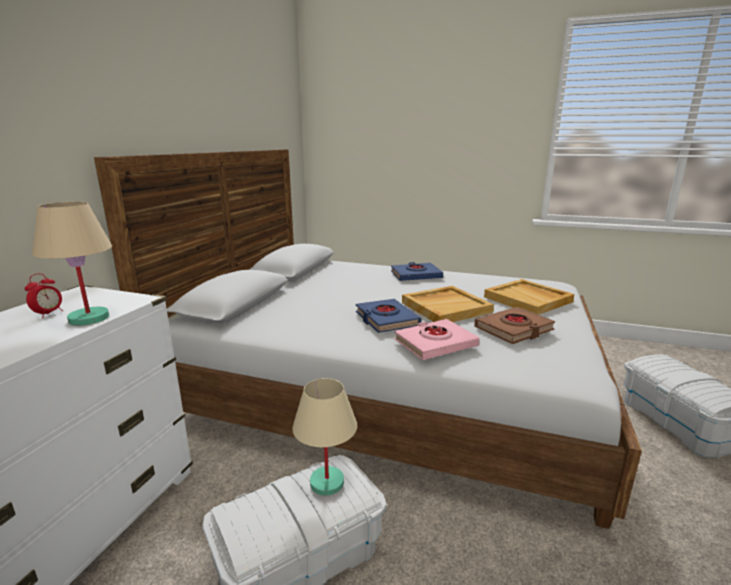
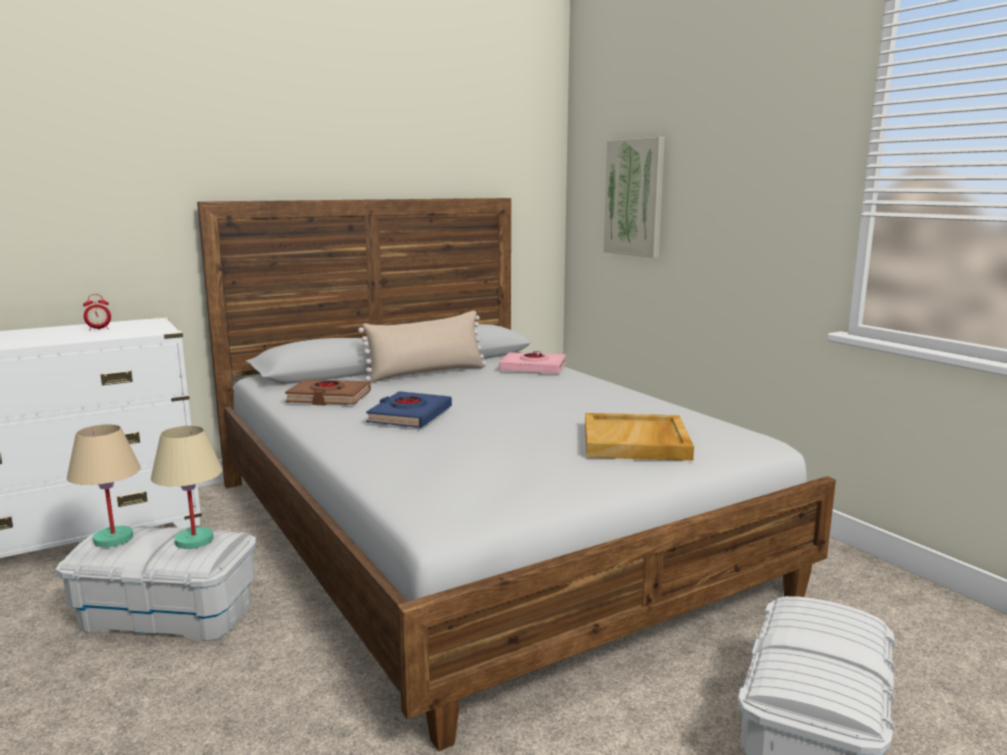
camera: 40 degrees right, 5 degrees down
(88, 319) = (105, 336): beige table lamp -> beige table lamp (112, 539)
(308, 287) = (427, 373): none -> beige pillow
(373, 147) = (635, 197): none -> picture
(416, 275) = (575, 387): blue book -> none
(435, 344) = (388, 444): pink book -> pink book (533, 368)
(446, 307) = (500, 421): beige tray -> none
(514, 329) = (503, 458): brown book -> brown book (329, 398)

